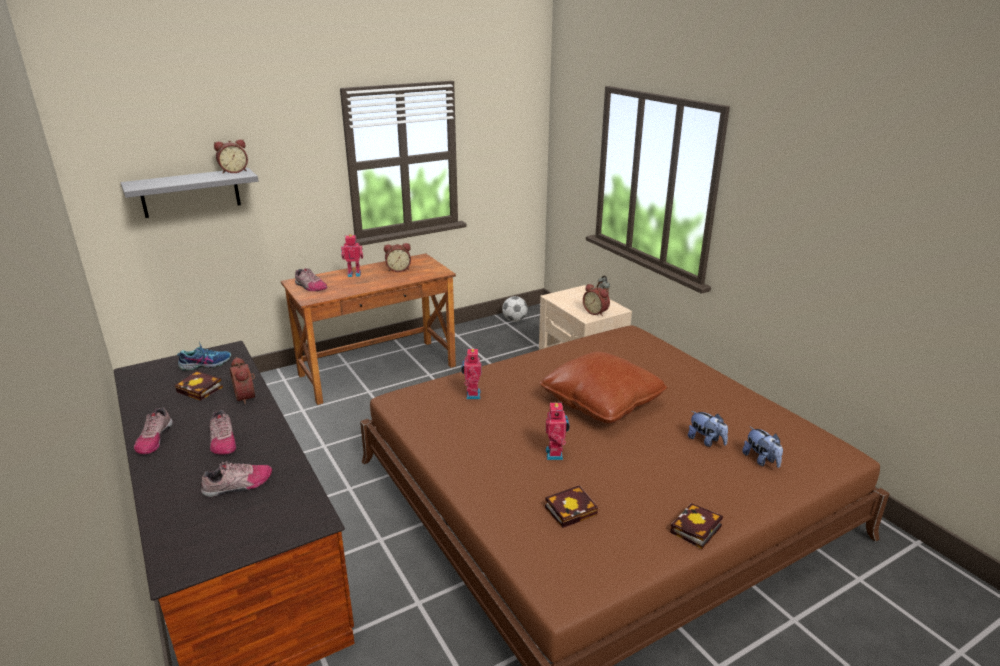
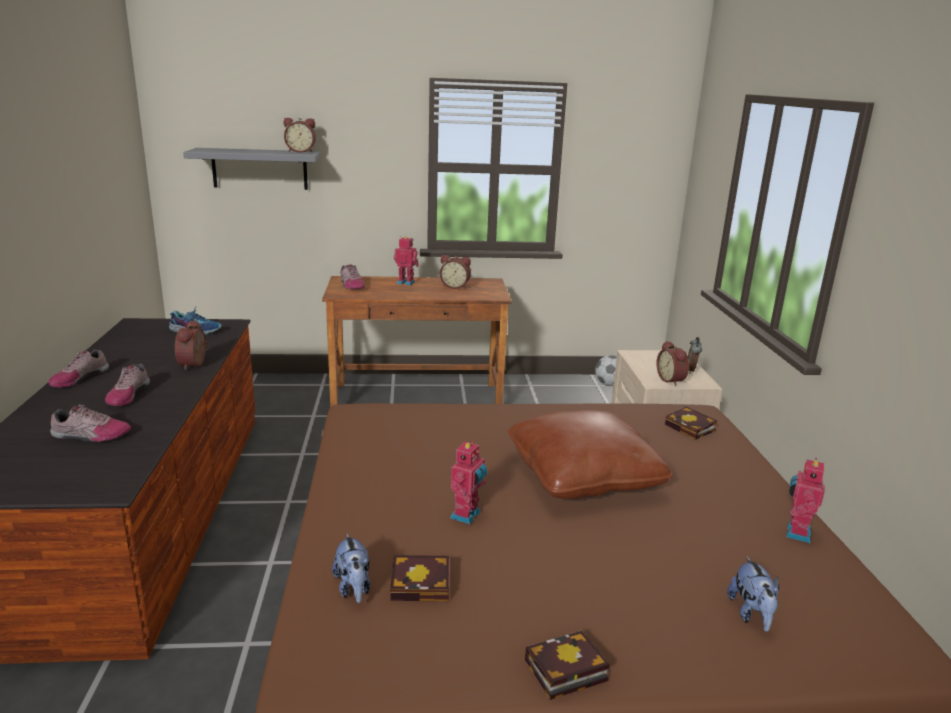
camera: 25 degrees right, 5 degrees down
(201, 390) = (166, 349): book -> book (692, 428)
(472, 395) = (436, 428): toy robot -> toy robot (796, 532)
(706, 441) = (687, 563): plush toy -> plush toy (353, 588)

